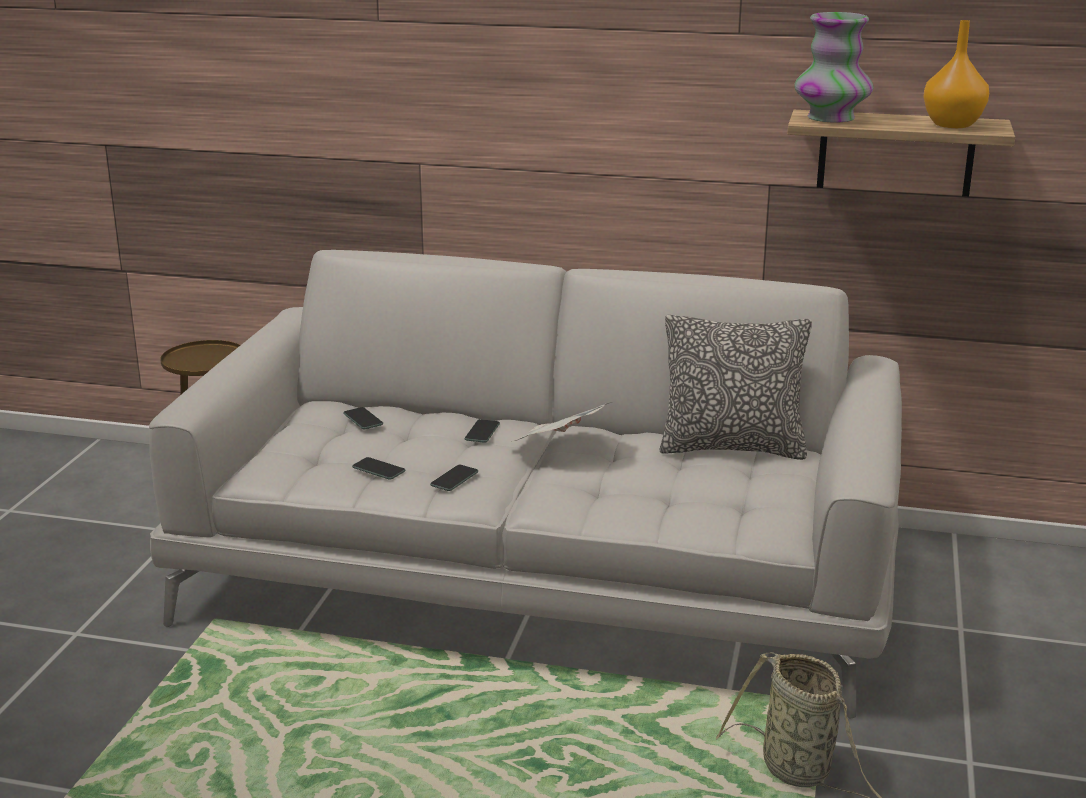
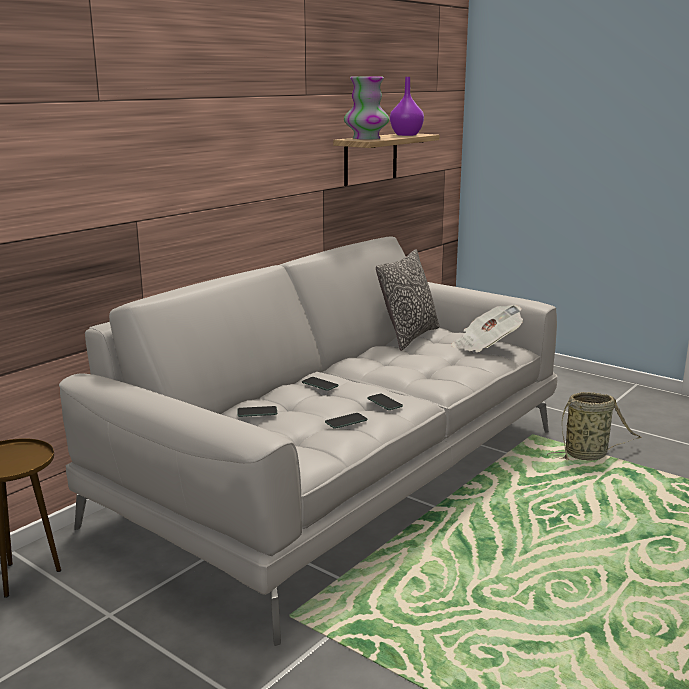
camera: 65 degrees left, 5 degrees down
(558, 448) = (368, 370): newspaper -> newspaper (485, 346)
(953, 124) = (406, 135): orange vase -> purple vase

